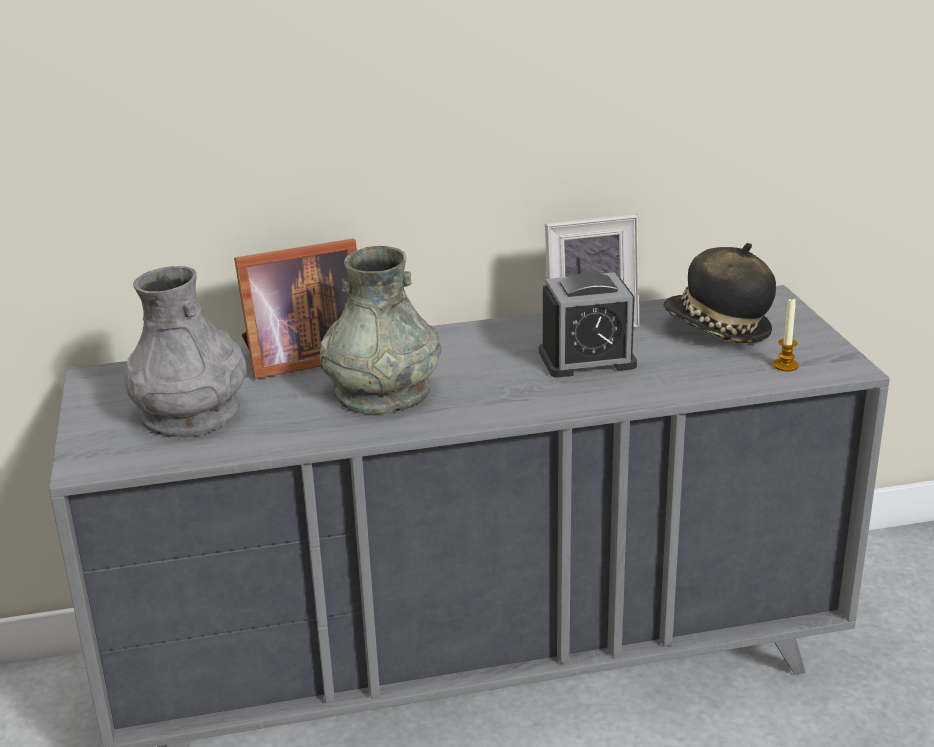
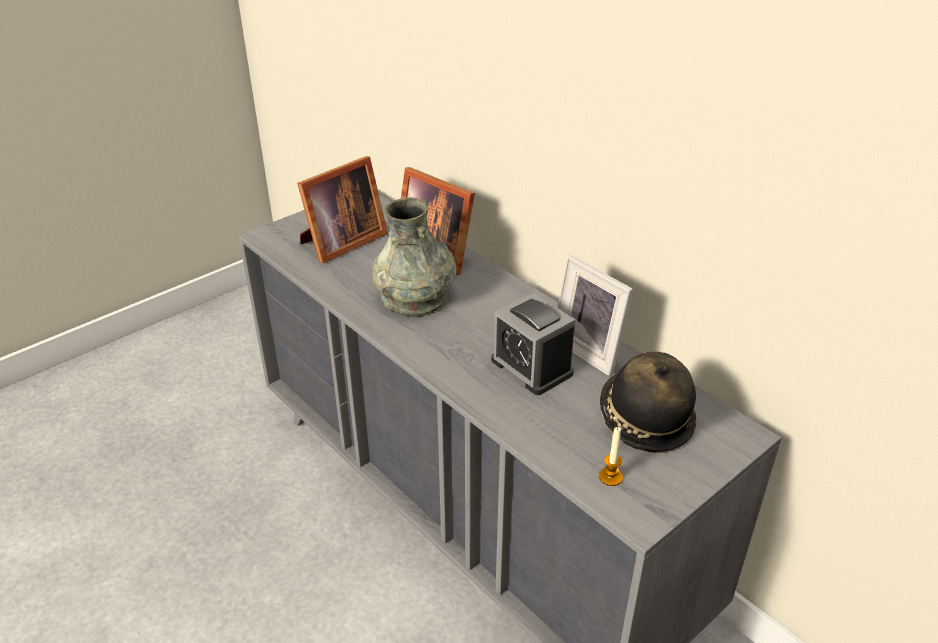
camera: 60 degrees right, 10 degrees up
(191, 413) = (340, 243): grey vase -> picture frame

